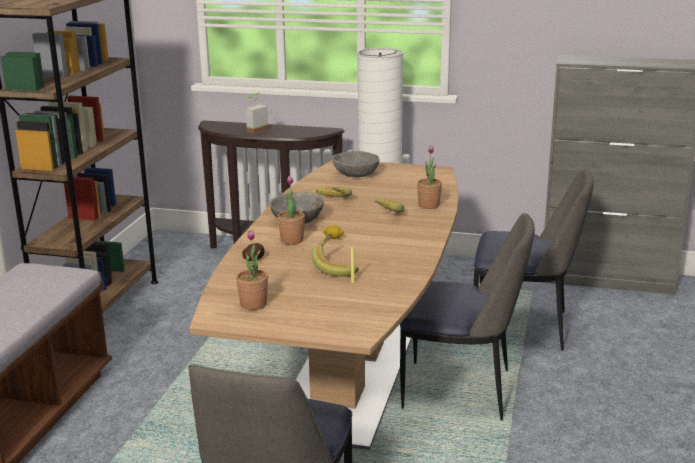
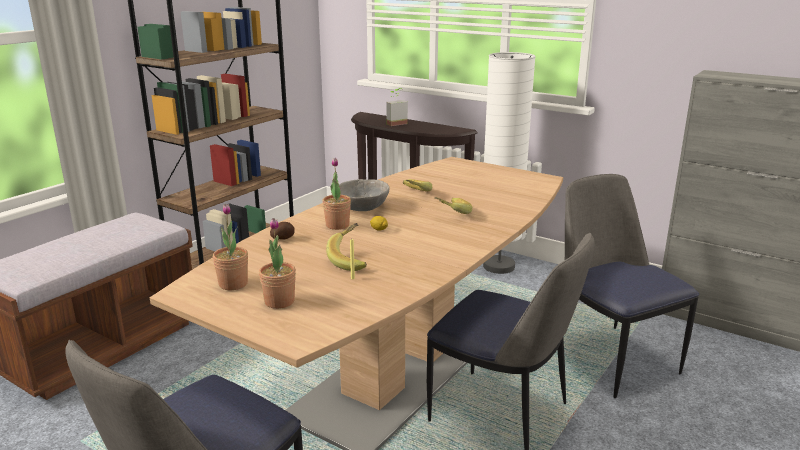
camera: 20 degrees right, 0 degrees up
(355, 174) = (459, 172): grey bowl -> none
(429, 205) = (505, 211): potted plant -> potted plant (279, 301)
(524, 327) = (610, 358): chair -> chair turned 150 degrees counterclockwise

